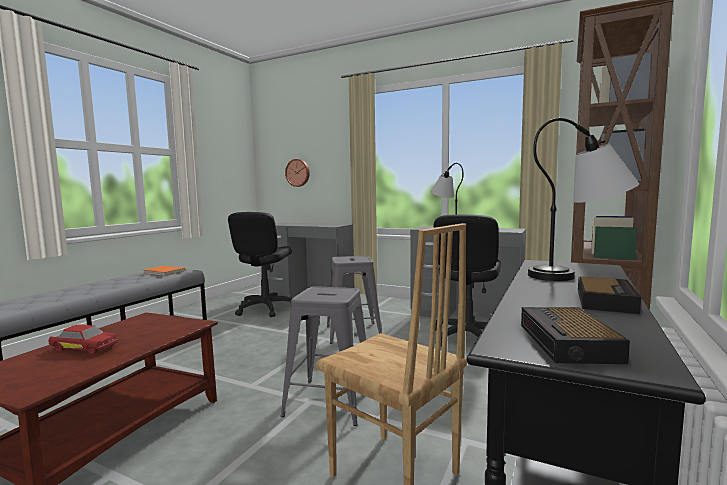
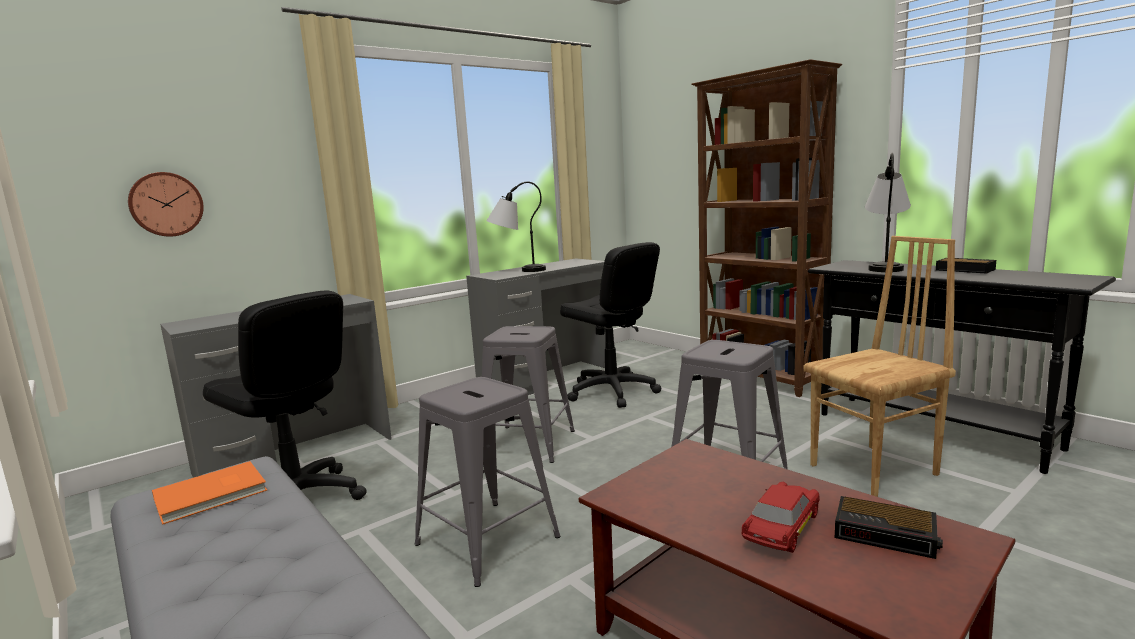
camera: 65 degrees left, 5 degrees up
(236, 348) = (488, 540): none -> grey stool
(569, 343) = (1062, 279): alarm clock -> alarm clock (887, 534)

